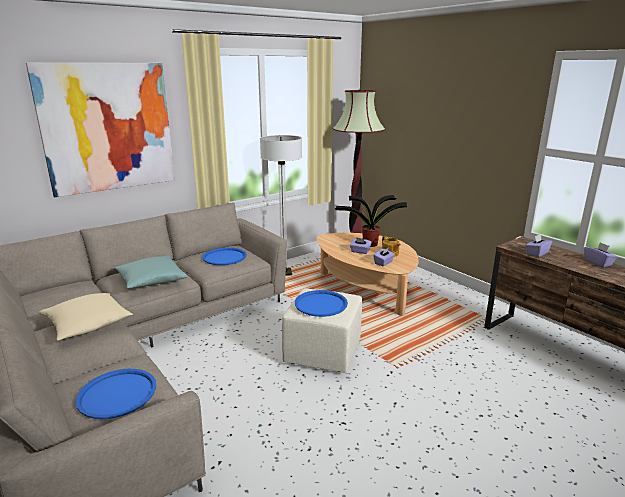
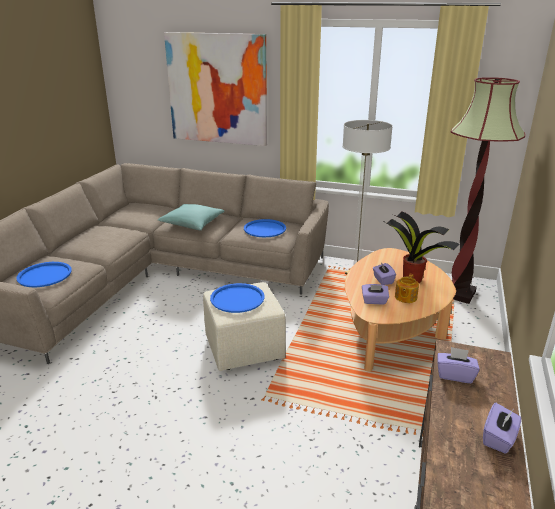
camera: 55 degrees right, 5 degrees up
(88, 325) = (114, 234): beige pillow -> none

